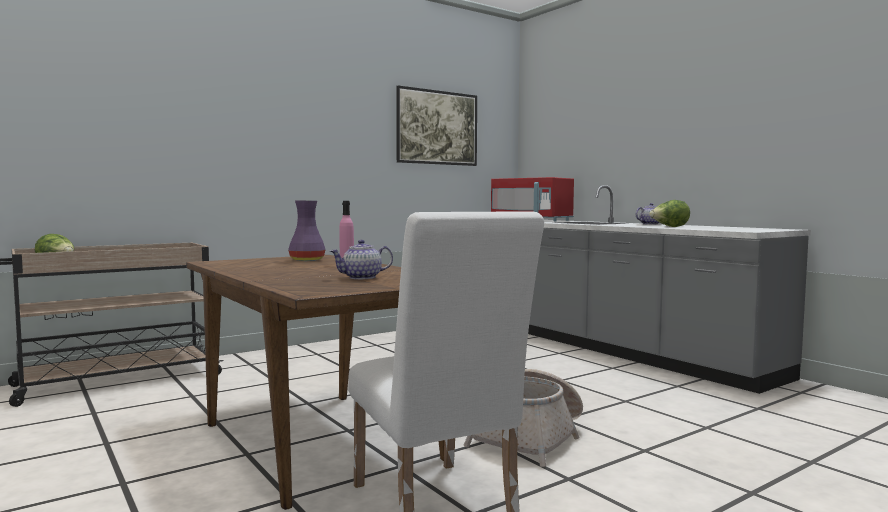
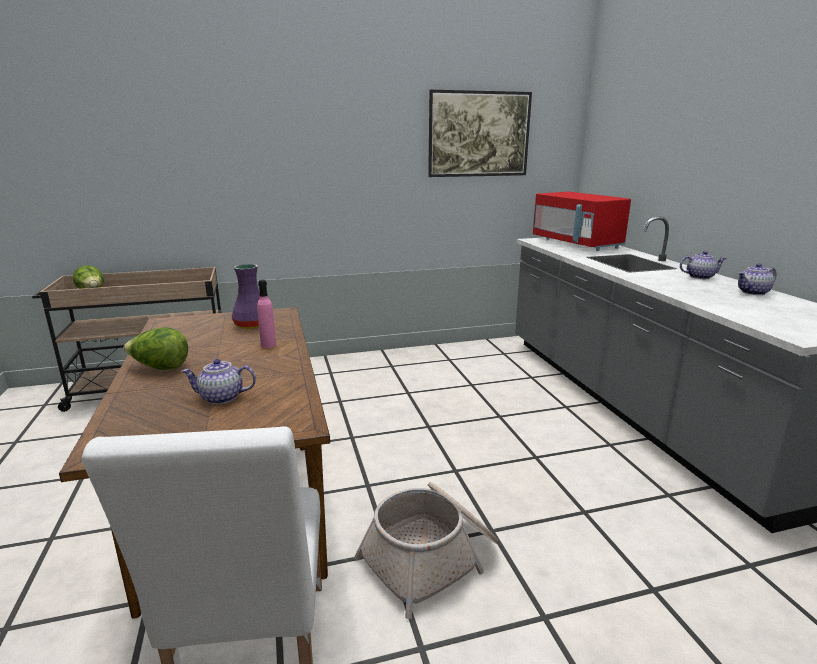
camera: 20 degrees right, 15 degrees up
(669, 227) = (708, 297): lettuce -> lettuce (160, 368)
(695, 226) = (753, 292): none -> teapot

